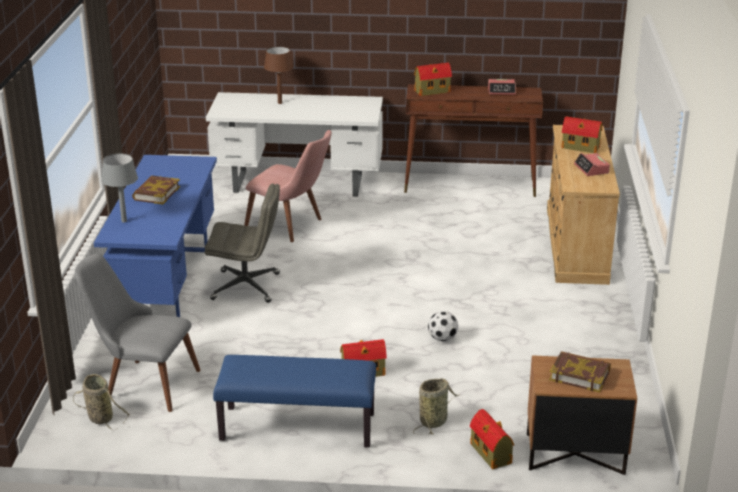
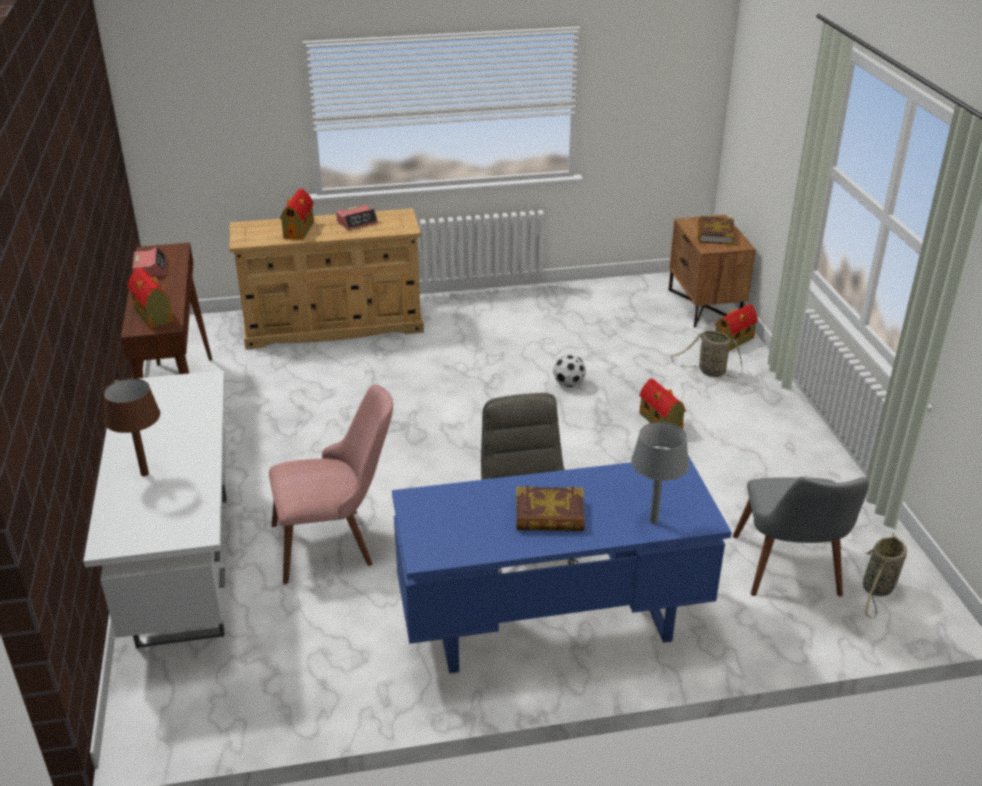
camera: 105 degrees left, 5 degrees up
(292, 226) = (336, 541): pink chair -> pink chair turned 60 degrees clockwise
(297, 428) = (780, 444): blue bench -> none

